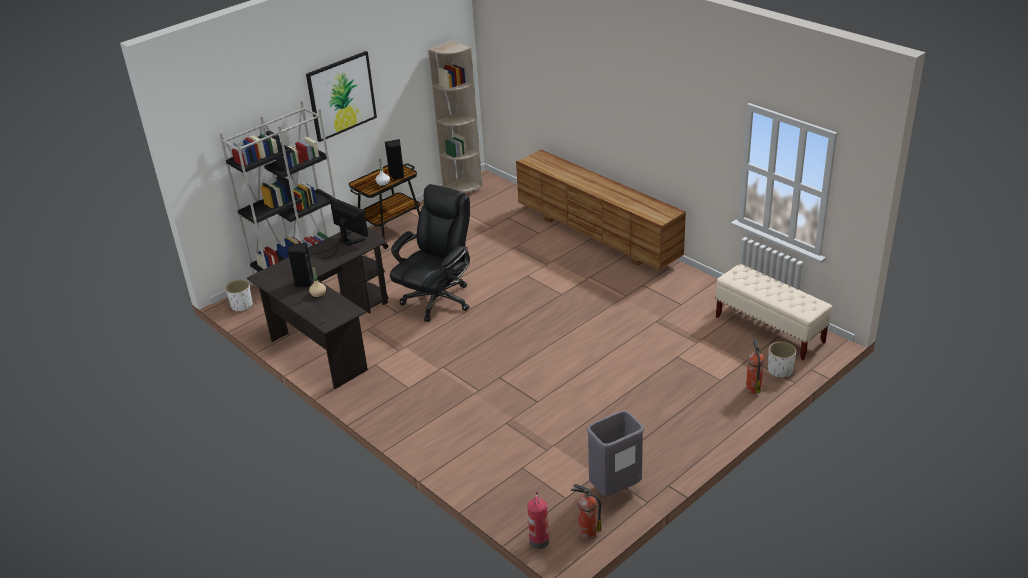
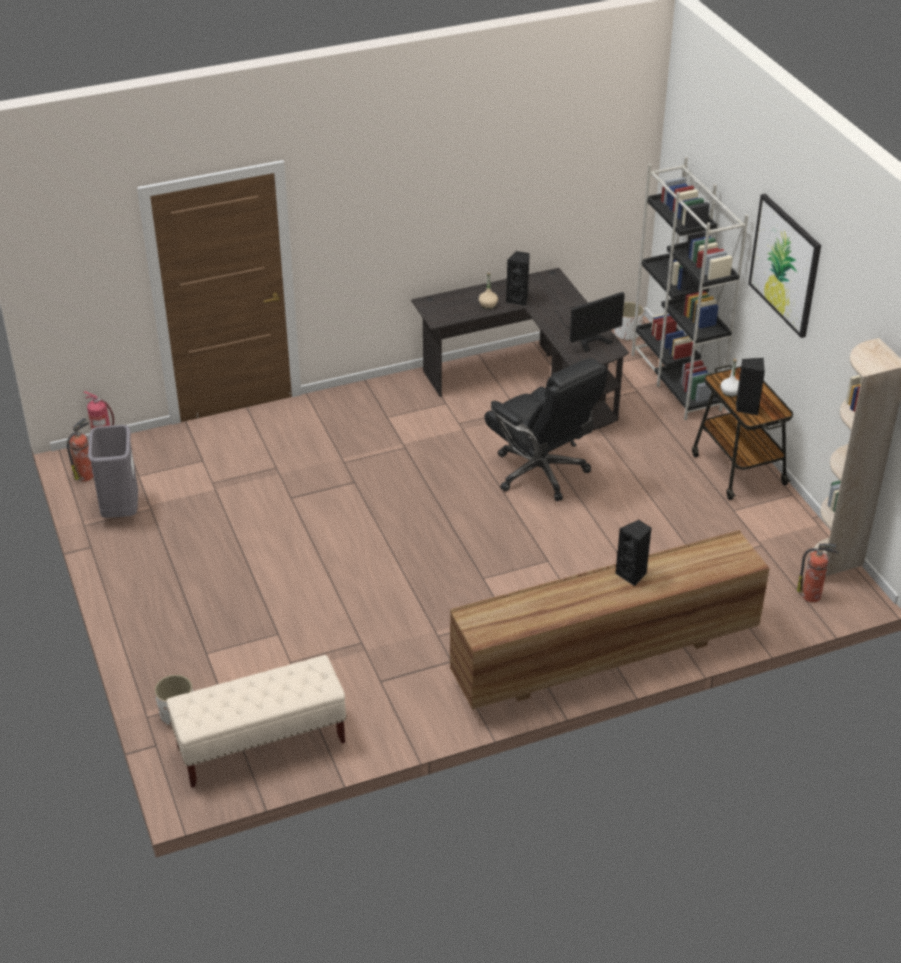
camera: 110 degrees right, 5 degrees up
(580, 182) = (632, 575): none -> black speaker
(753, 388) = (169, 674): fire extinguisher -> fire extinguisher (812, 596)

